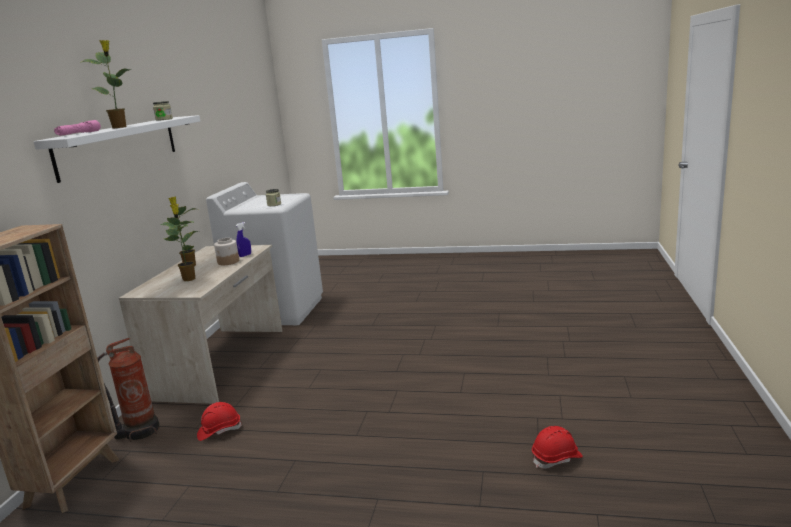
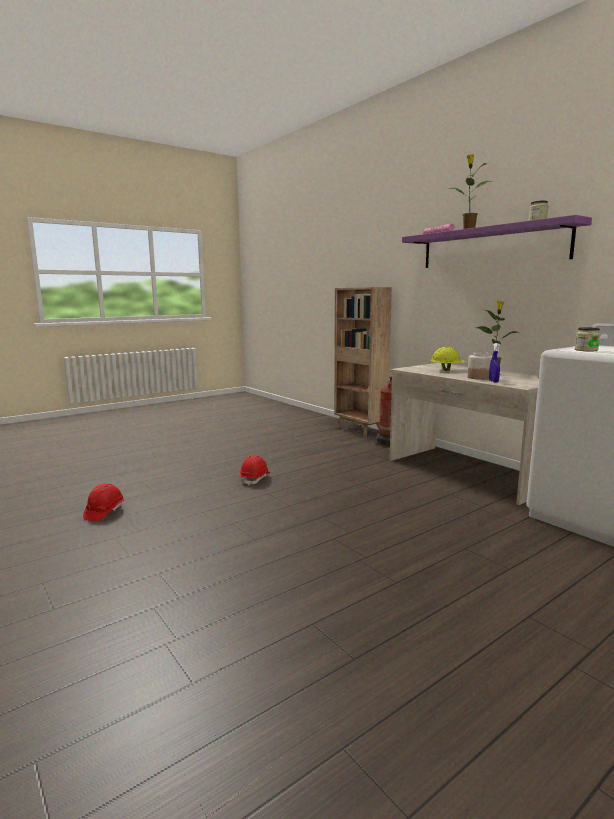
camera: 130 degrees right, 5 degrees down
(119, 146) = (491, 246): white shelf -> purple shelf
(189, 279) = (447, 370): potted plant -> yellow hard hat
(219, 430) = (350, 455): red hard hat -> red hard hat (255, 479)

